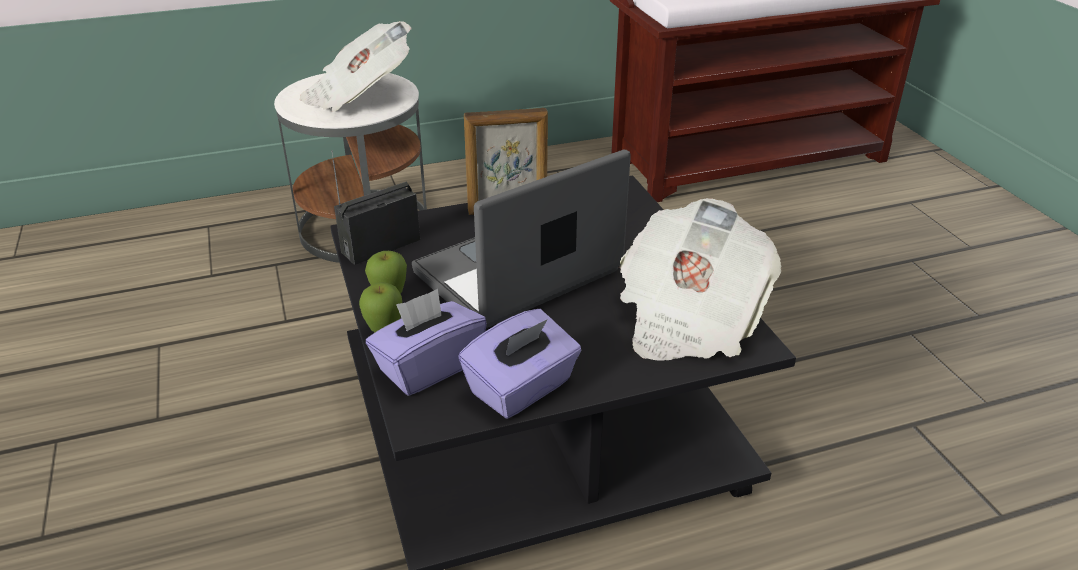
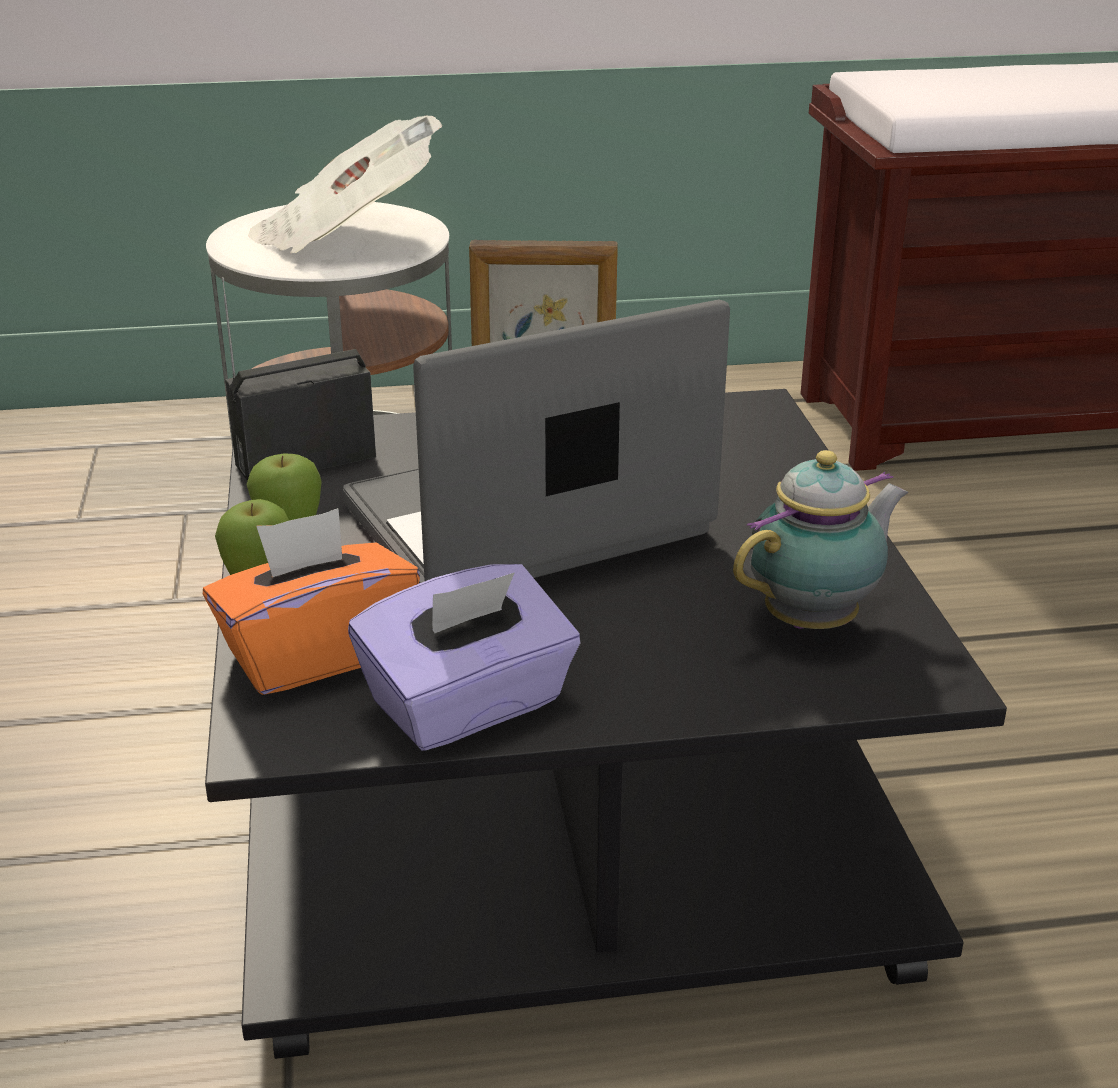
camera: 10 degrees right, 5 degrees down
(428, 367) = (316, 653): purple tissue box -> orange tissue box
(688, 317) = (816, 620): newspaper -> teapot

